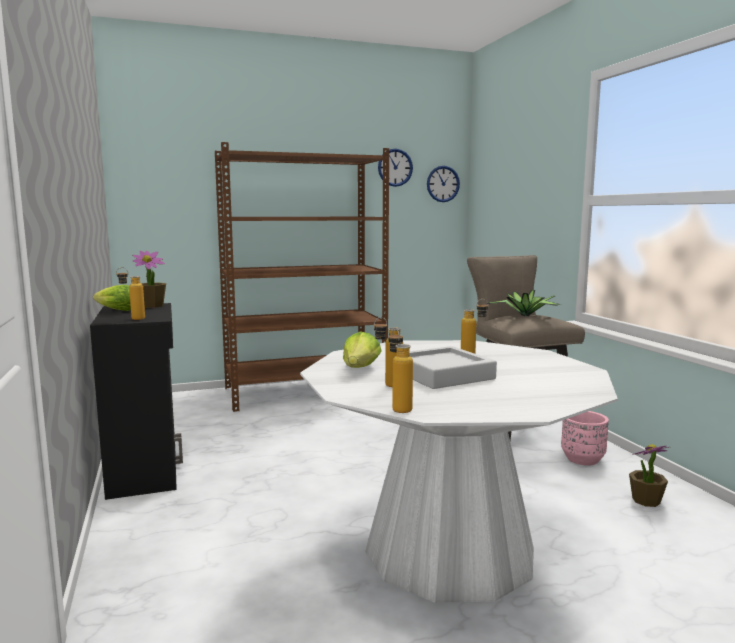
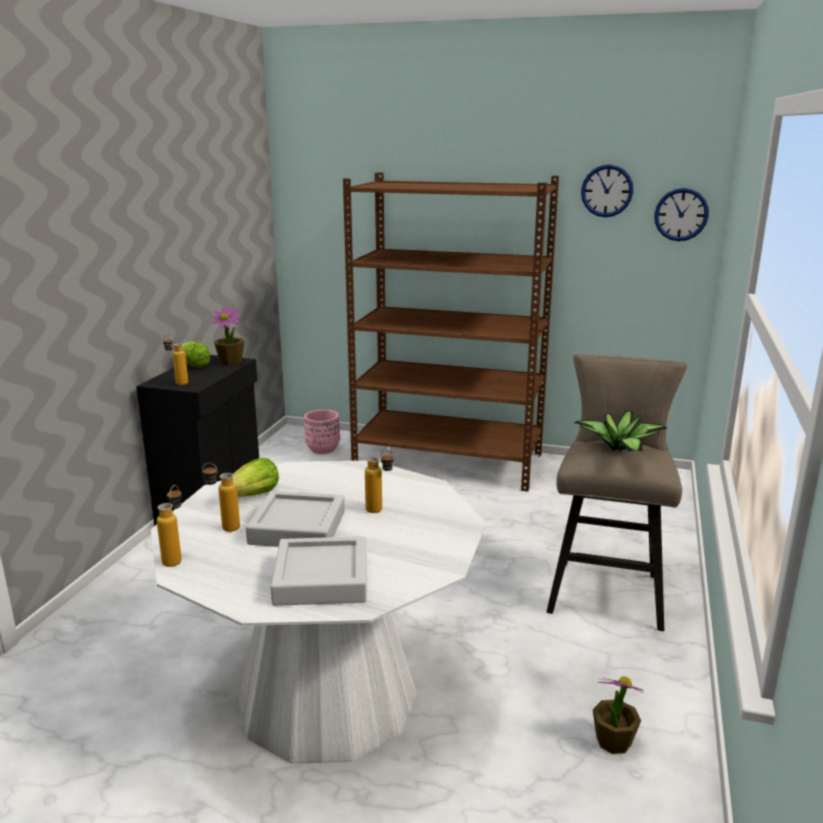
camera: 35 degrees right, 10 degrees up
(533, 390) = (321, 579): none -> grey tray
(582, 459) = (627, 657): pink planter -> pink planter (323, 449)

